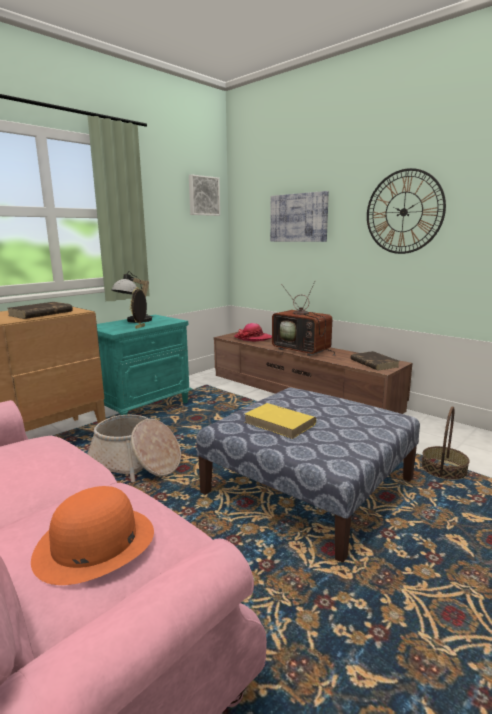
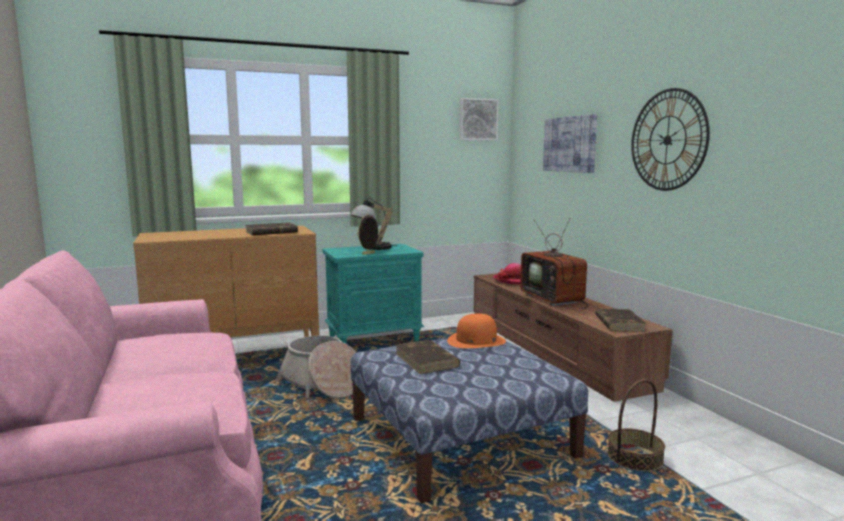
camera: 25 degrees right, 5 degrees down
(95, 543) = (160, 396): orange hat -> orange hat (476, 341)
(280, 423) = (426, 360): yellow book -> brown book

